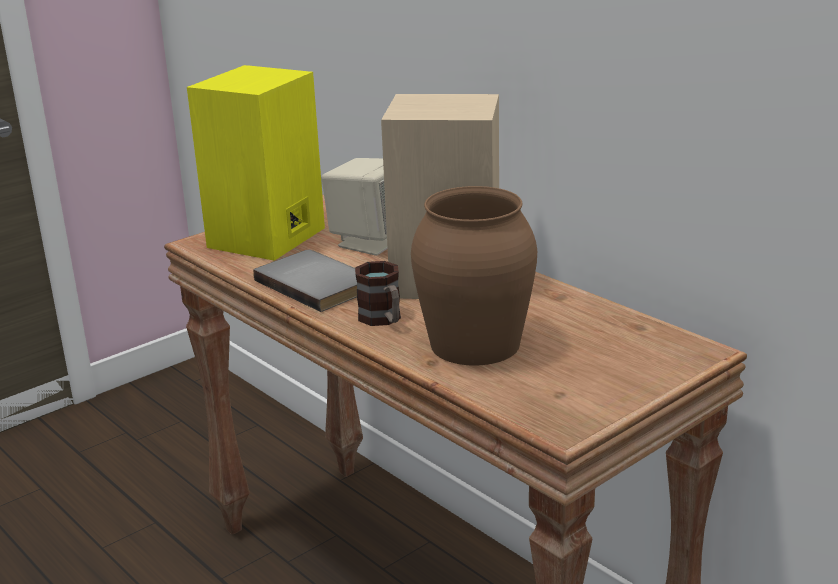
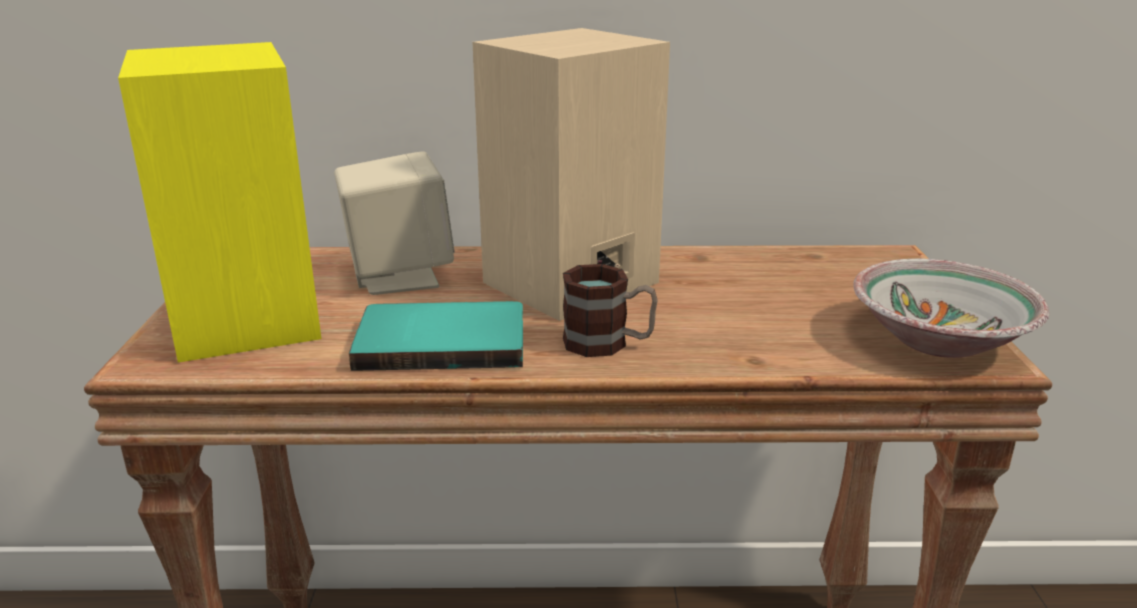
camera: 50 degrees left, 0 degrees up
(317, 283) = (442, 340): grey book -> turquoise book
(476, 343) = (744, 324): brown vase -> none
(564, 406) = (941, 340): none -> bowl

